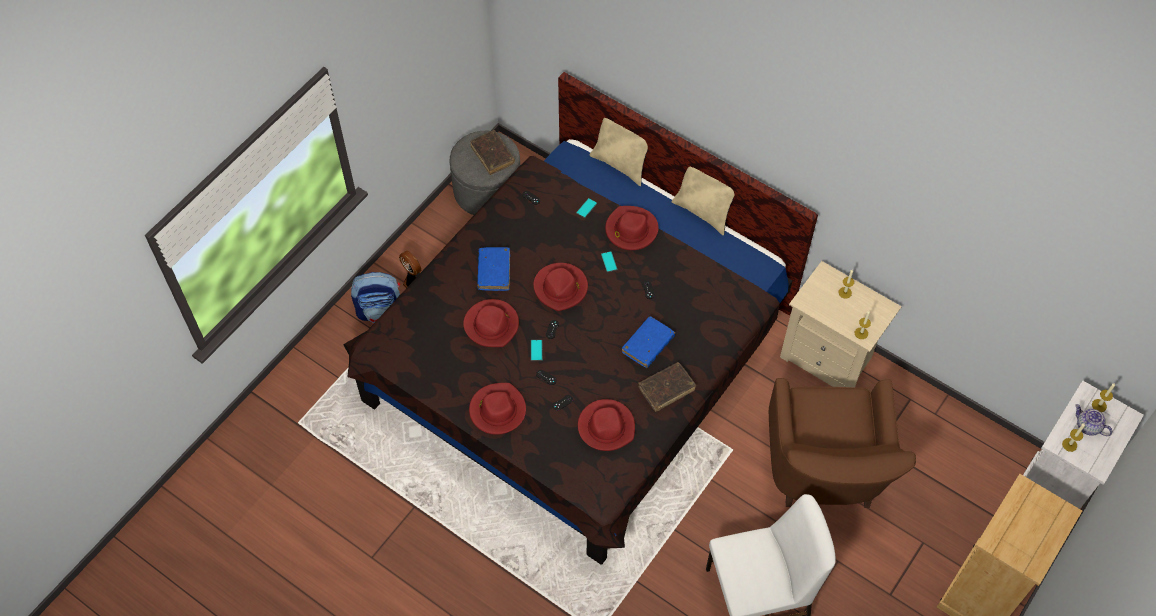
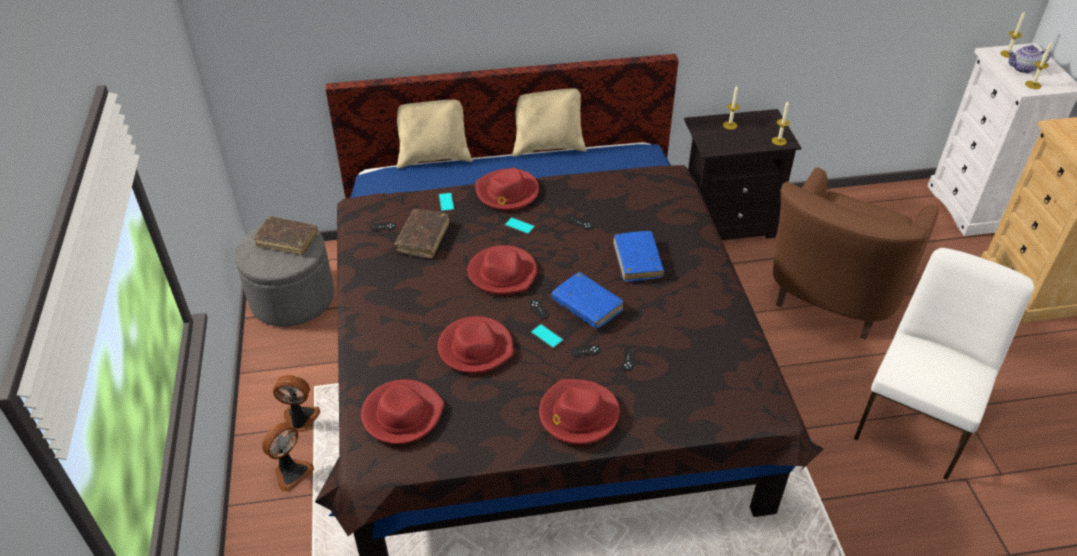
camera: 45 degrees left, 15 degrees down
(381, 311) = (291, 472): backpack -> fan
(494, 272) = (420, 304): blue book -> blue book (587, 306)
(606, 426) = (693, 347): red hat -> red hat (402, 414)
(666, 389) = (698, 281): brown book -> brown book (423, 238)
(824, 475) = (832, 298): brown armchair -> brown armchair turned 75 degrees clockwise
(829, 358) = (725, 223): beige nightstand -> black nightstand

